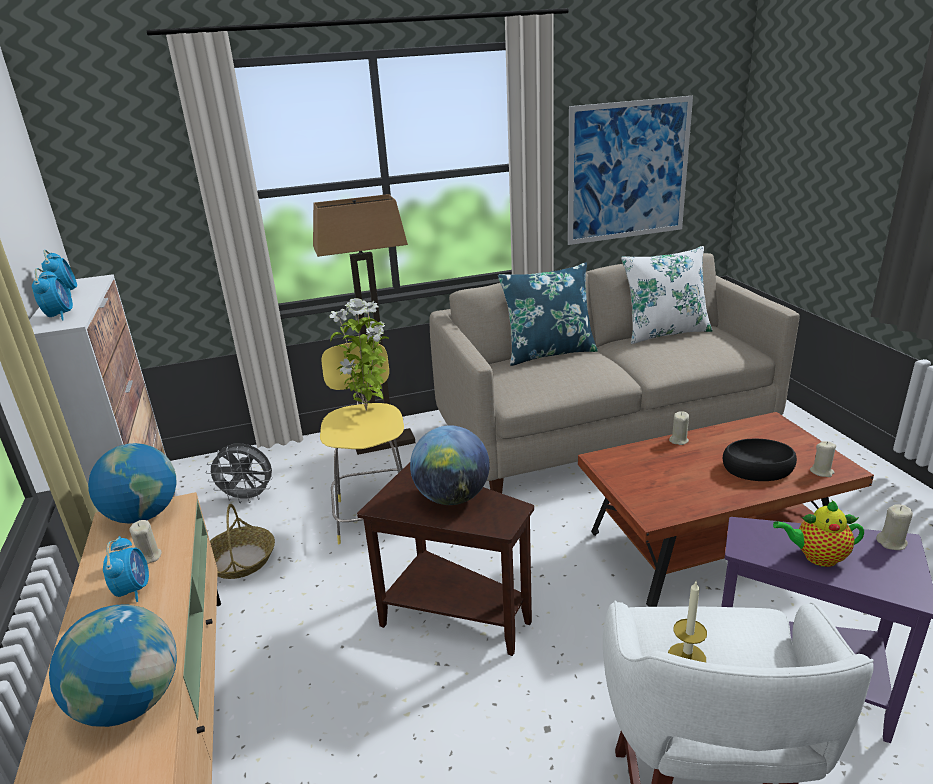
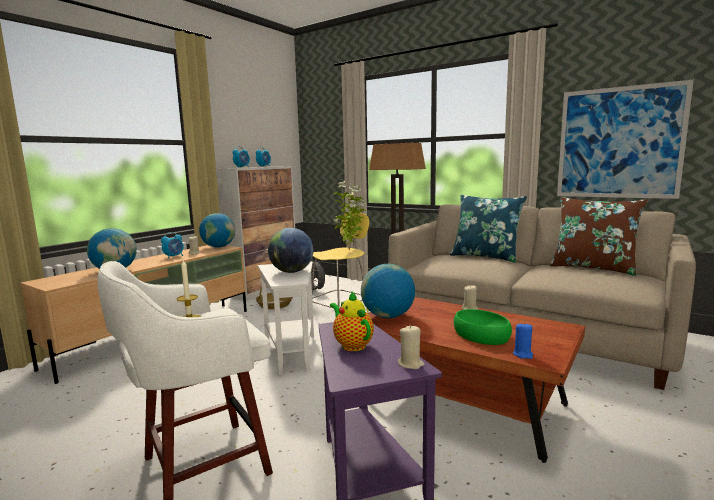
camera: 50 degrees right, 15 degrees down
(452, 615) = (291, 352): brown side table -> white side table
(649, 496) = (388, 316): none -> globe
(664, 332) = (593, 268): white pillow -> brown pillow
(757, 469) = (480, 335): black bowl -> green bowl
(821, 472) = (523, 354): beige candle -> blue candle

